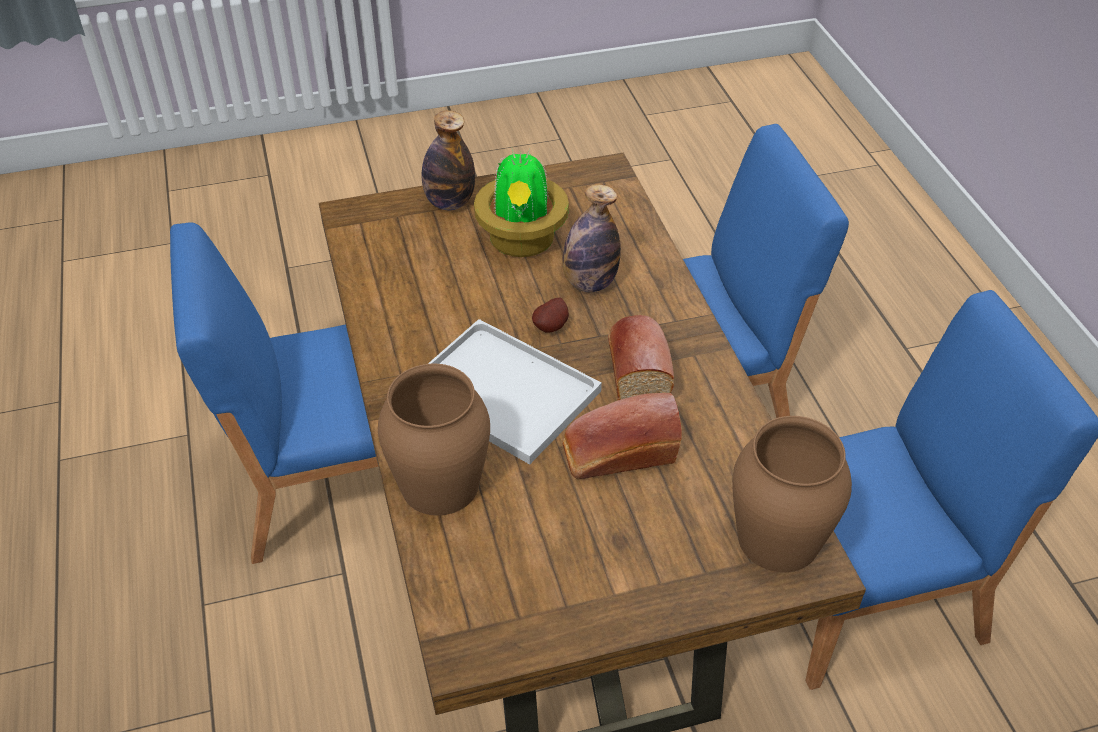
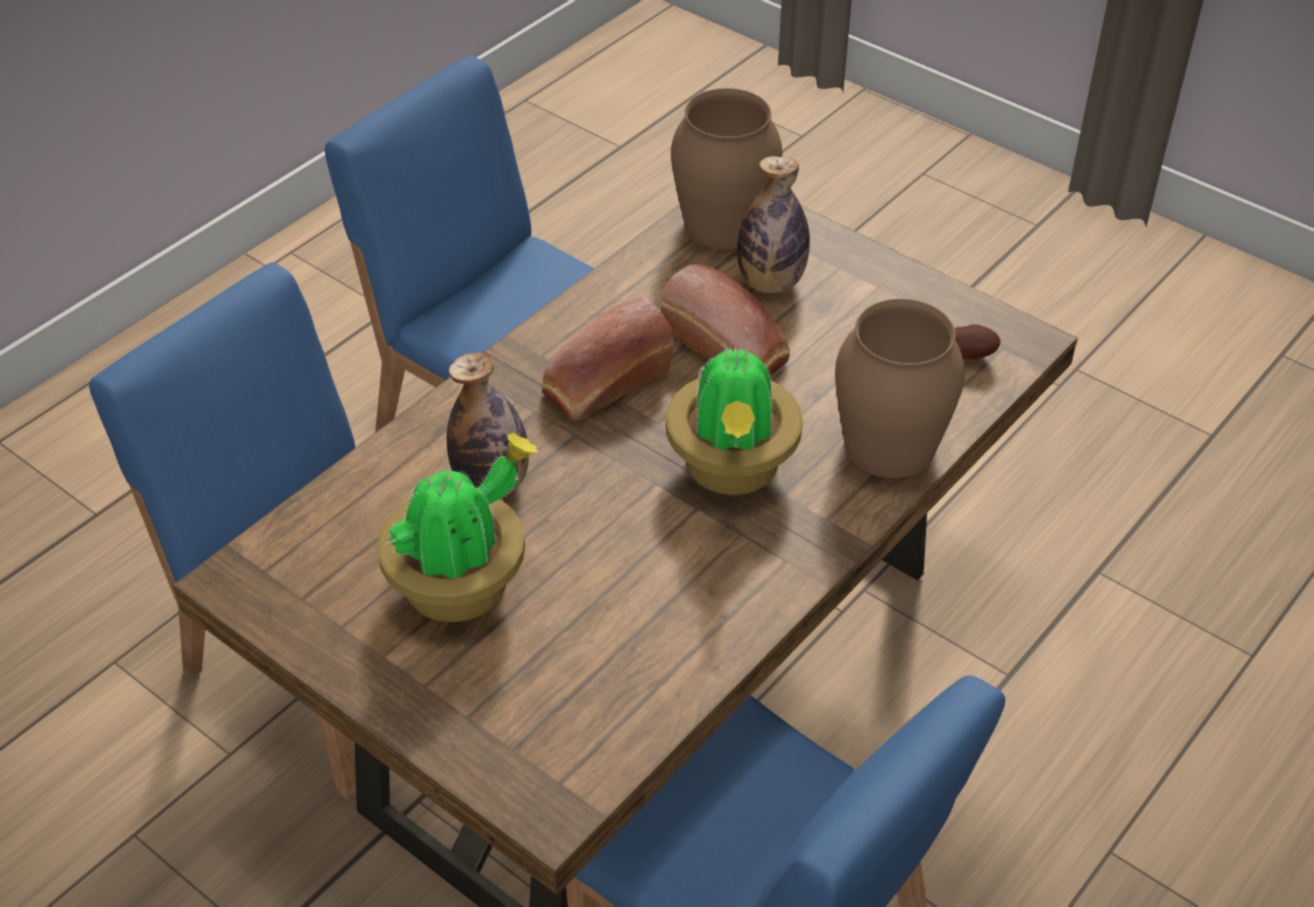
camera: 125 degrees left, 0 degrees up
(449, 202) = (435, 708): bottle -> bottle (770, 282)
(499, 391) = (732, 469): white tray -> potted plant
(552, 327) = (596, 478): potato -> potato (968, 355)

